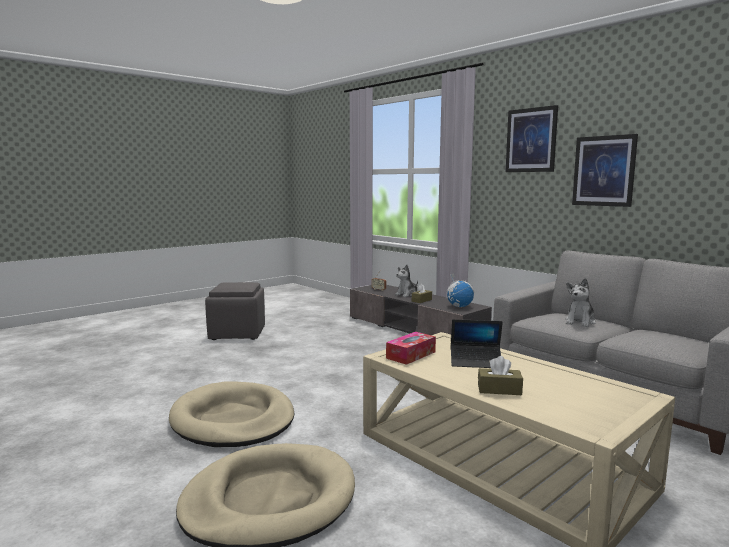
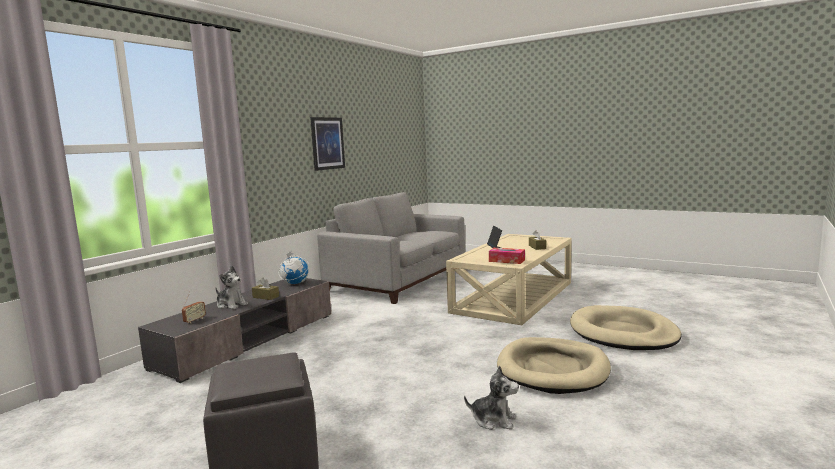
camera: 105 degrees left, 0 degrees up
(531, 140) = (279, 116): picture -> none
(580, 322) = (401, 240): plush toy -> plush toy (493, 420)

